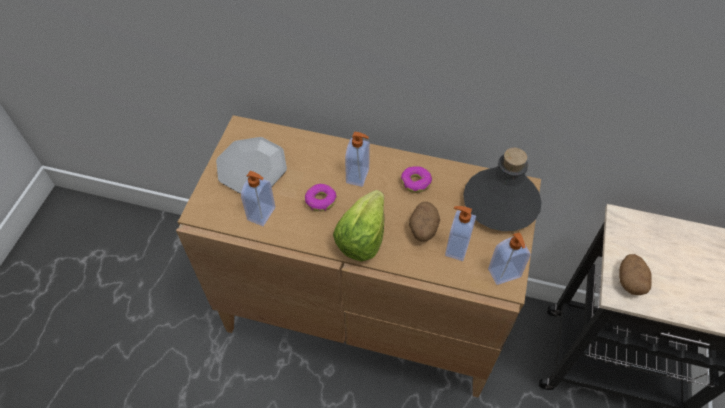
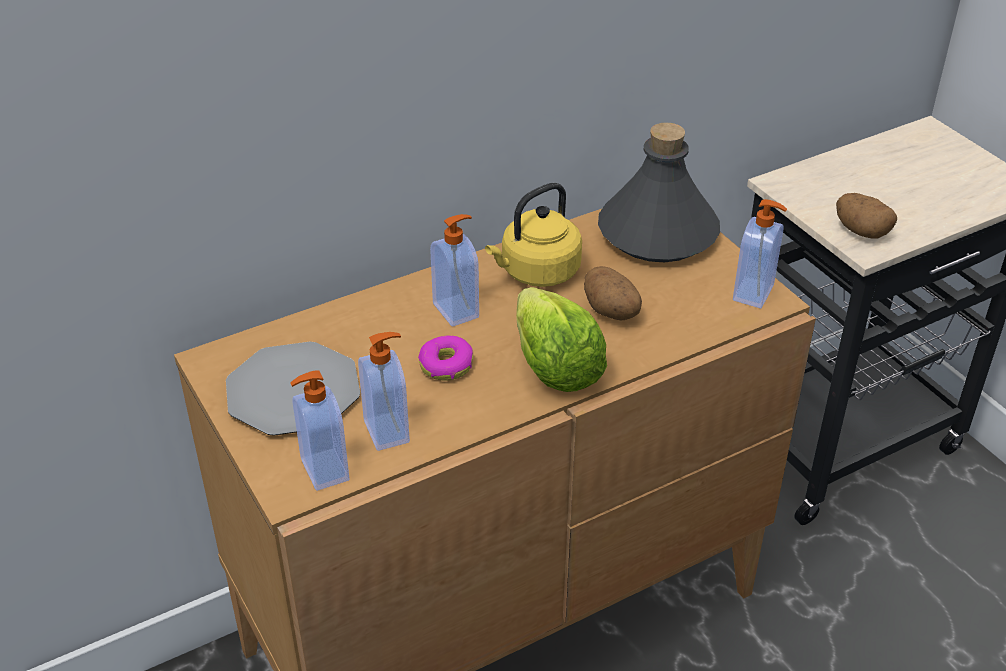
camera: 45 degrees left, 15 degrees down
(416, 182) = (537, 273): donut -> yellow kettle
(456, 247) = (672, 304): soap dispenser -> soap dispenser (323, 470)

